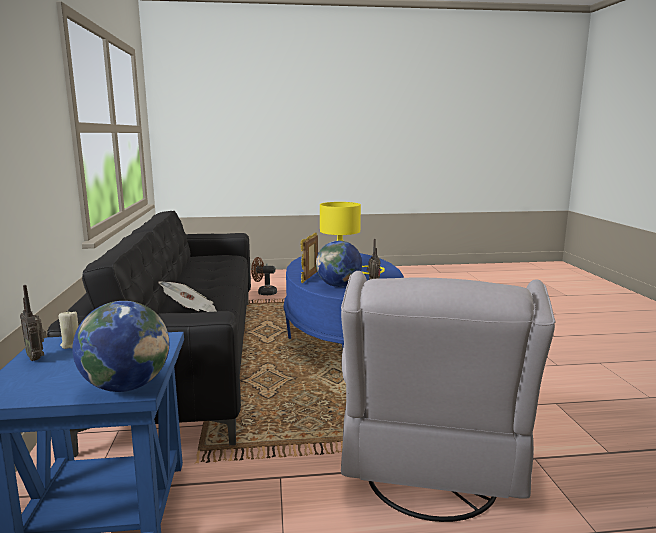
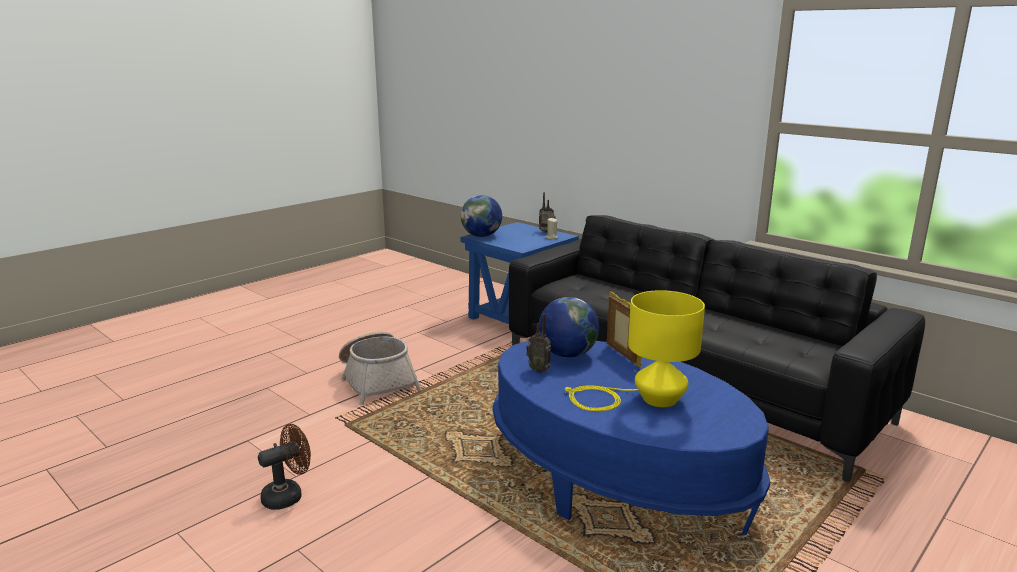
camera: 140 degrees right, 5 degrees up
(191, 312) = (603, 291): newspaper -> none
(264, 293) = (916, 528): brown fan -> brown fan (288, 495)
(431, 474) = (377, 380): grey armchair -> basket

